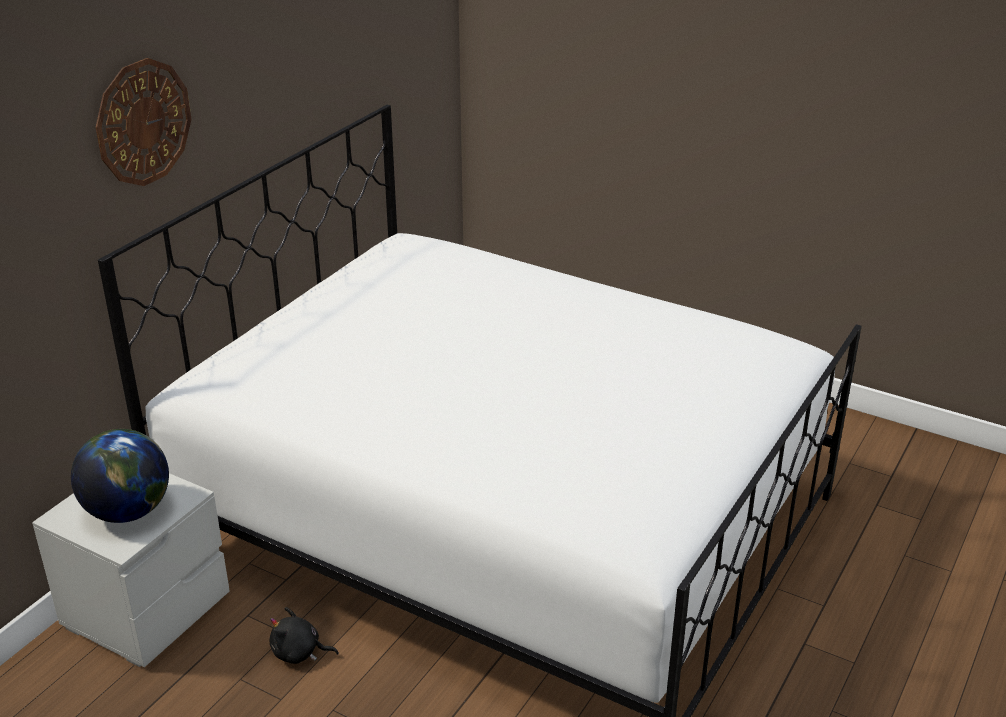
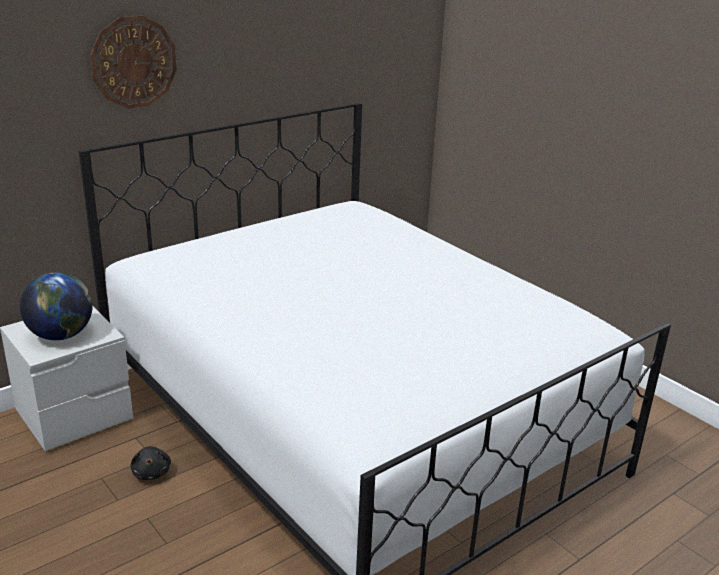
camera: 20 degrees right, 5 degrees down
(299, 653) = (151, 472): black plush toy -> black plush toy turned 135 degrees counterclockwise

